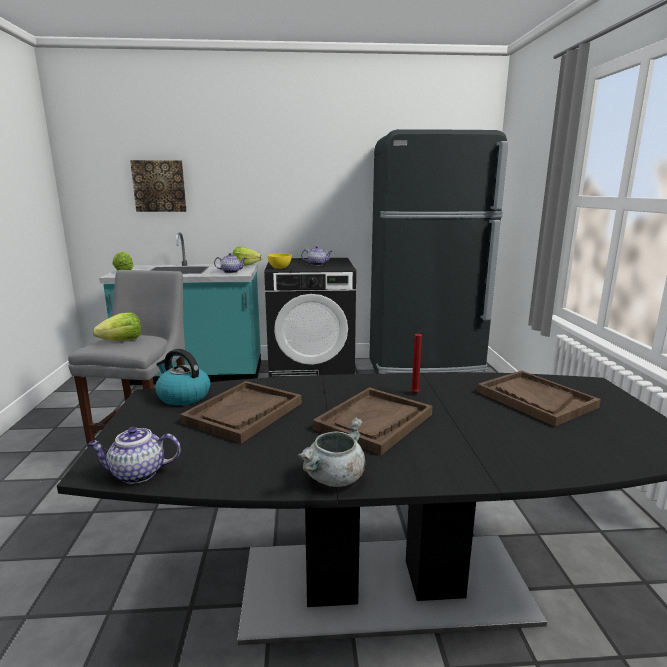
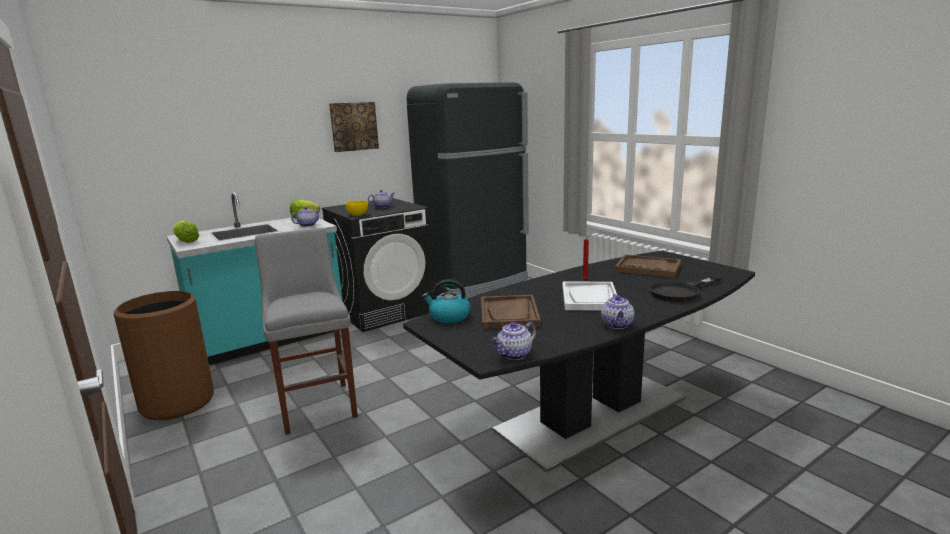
camera: 30 degrees left, 0 degrees up
(72, 410) = (177, 402): none -> brown trash can
(122, 340) = (299, 300): lettuce -> none
(159, 186) = (196, 145): picture -> picture (354, 126)
(334, 478) = (617, 325): grey cooking pot -> teapot
(374, 422) = (589, 298): brown tray -> white tray
(525, 454) = (680, 292): none -> black frying pan

